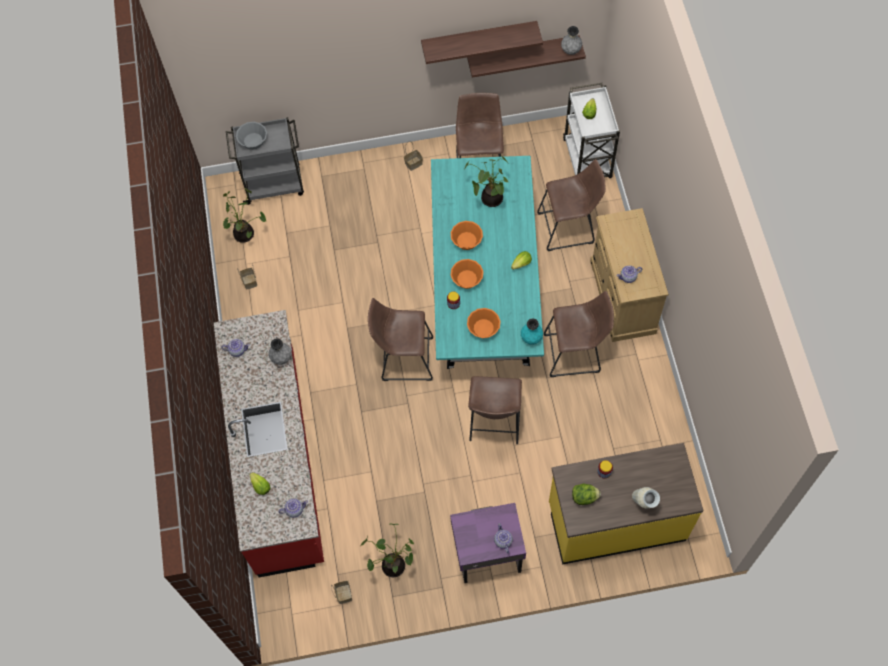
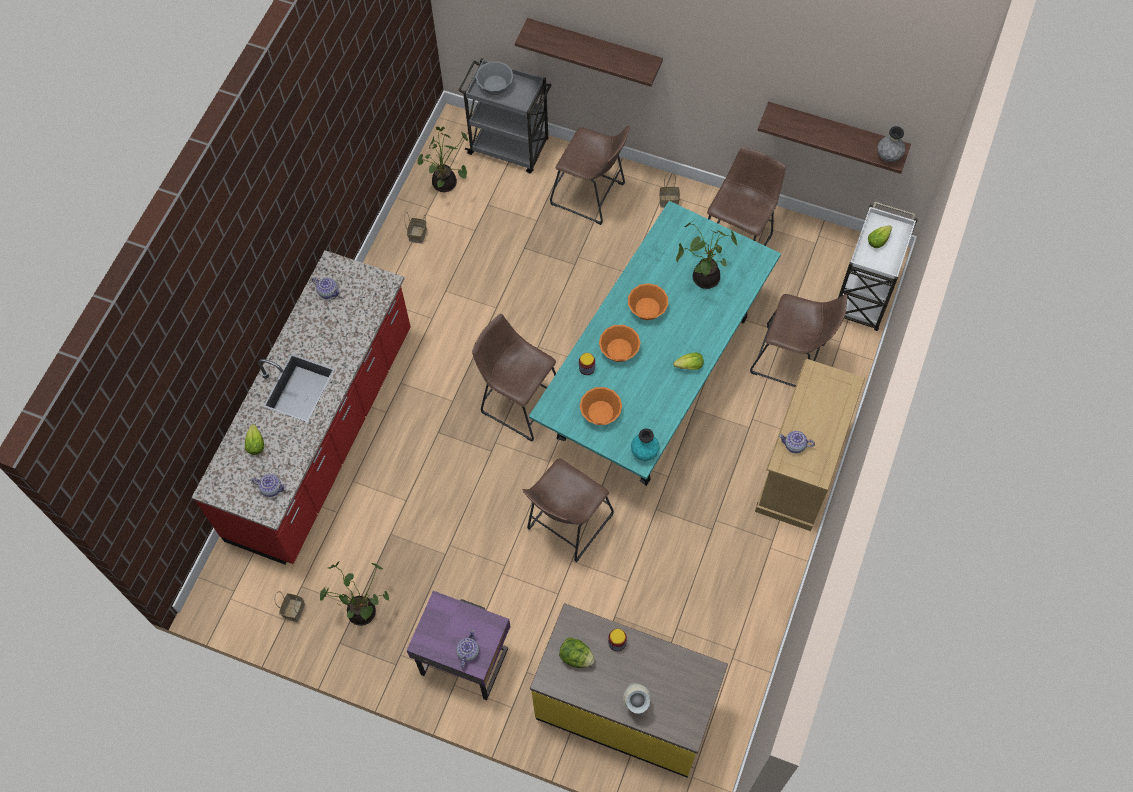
camera: 30 degrees right, 0 degrees up
(281, 358) = (365, 324): grey vase -> none
(479, 38) = (787, 89): shelf -> shelf (594, 48)
(575, 353) = (705, 501): brown stool -> brown stool (591, 196)

